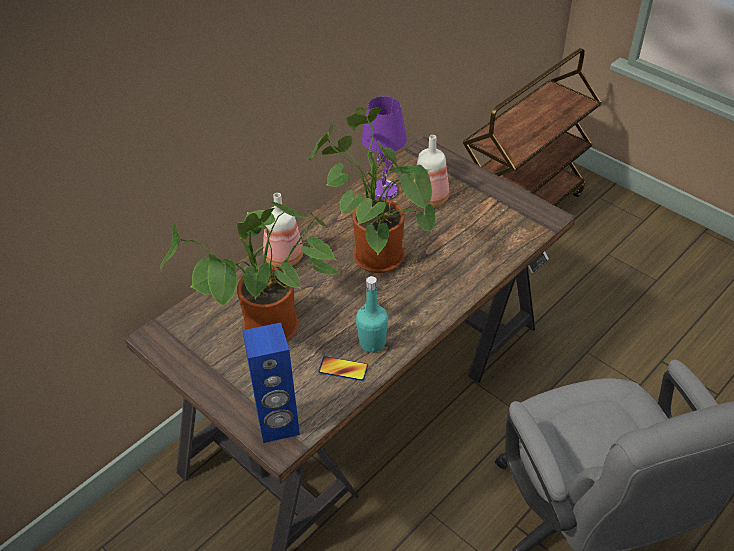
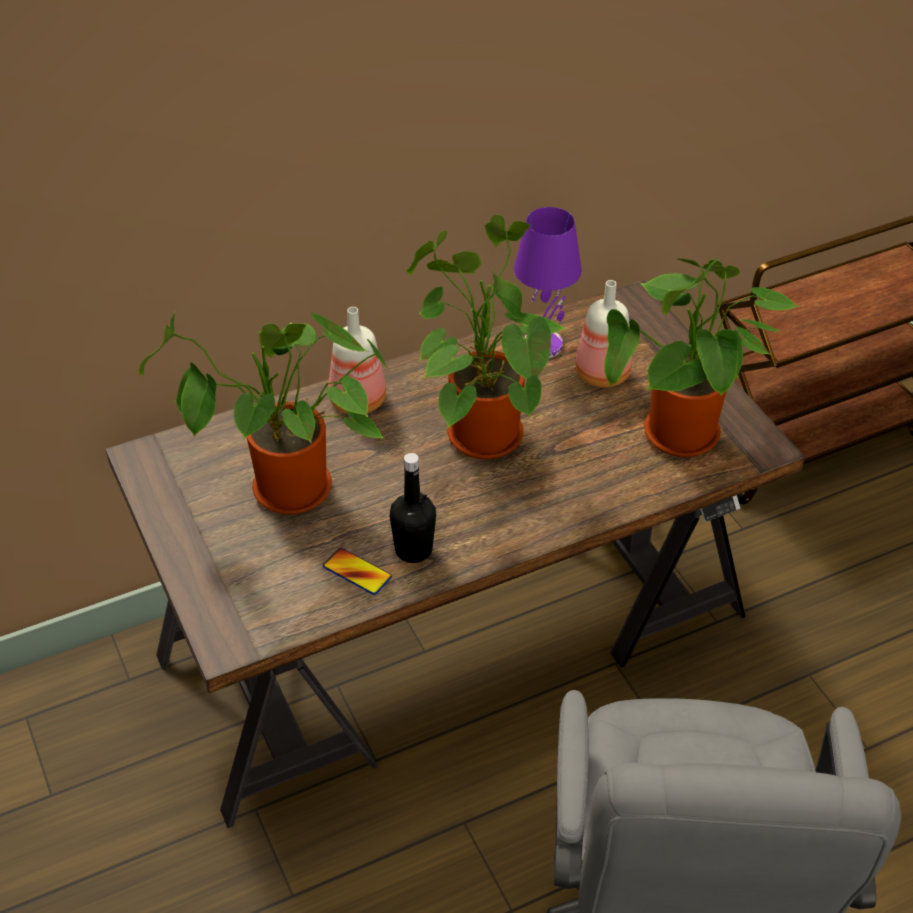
camera: 20 degrees right, 0 degrees up
(278, 425) = (237, 618): blue speaker -> none
(372, 343) = (413, 550): turquoise bottle -> black bottle
(500, 226) = (682, 441): none -> potted plant

